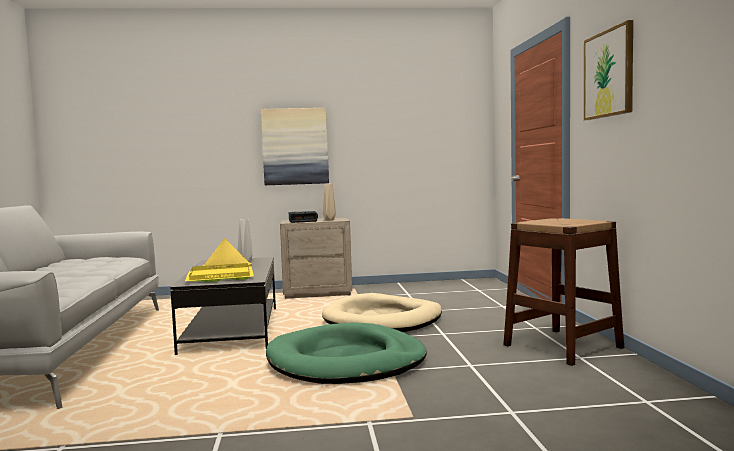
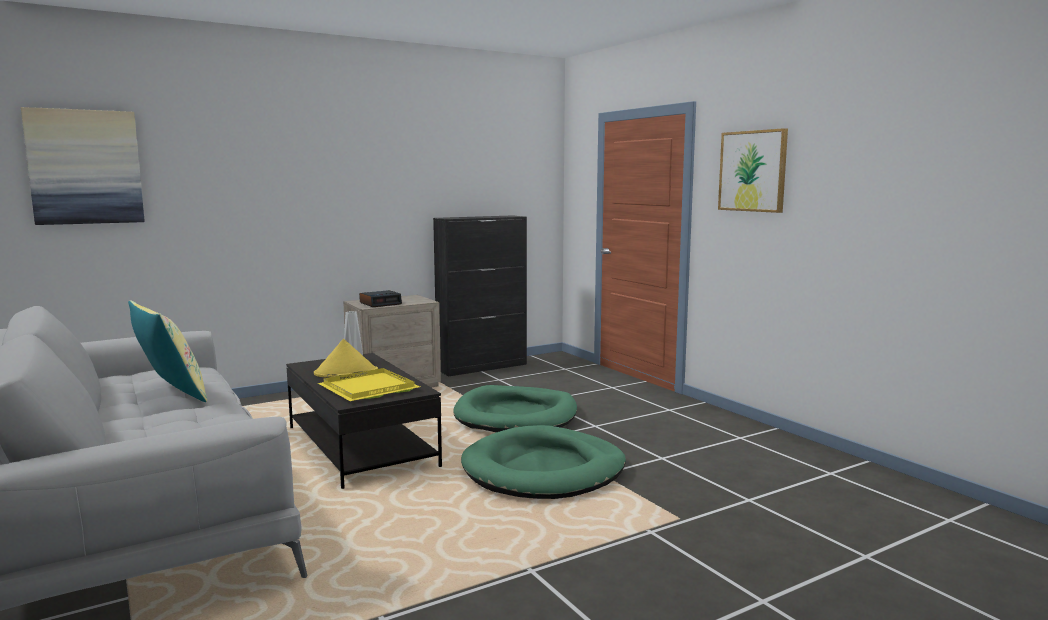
camera: 25 degrees left, 5 degrees up
(80, 269) = (171, 394): none -> yellow pillow
(295, 146) = (355, 210): picture -> picture (85, 167)
(329, 220) = (410, 300): beige vase -> none
(383, 320) = (516, 416): beige dog bed -> green dog bed
(407, 284) = (483, 367): none -> black cabinet
(562, 346) = (714, 427): brown stool -> none

